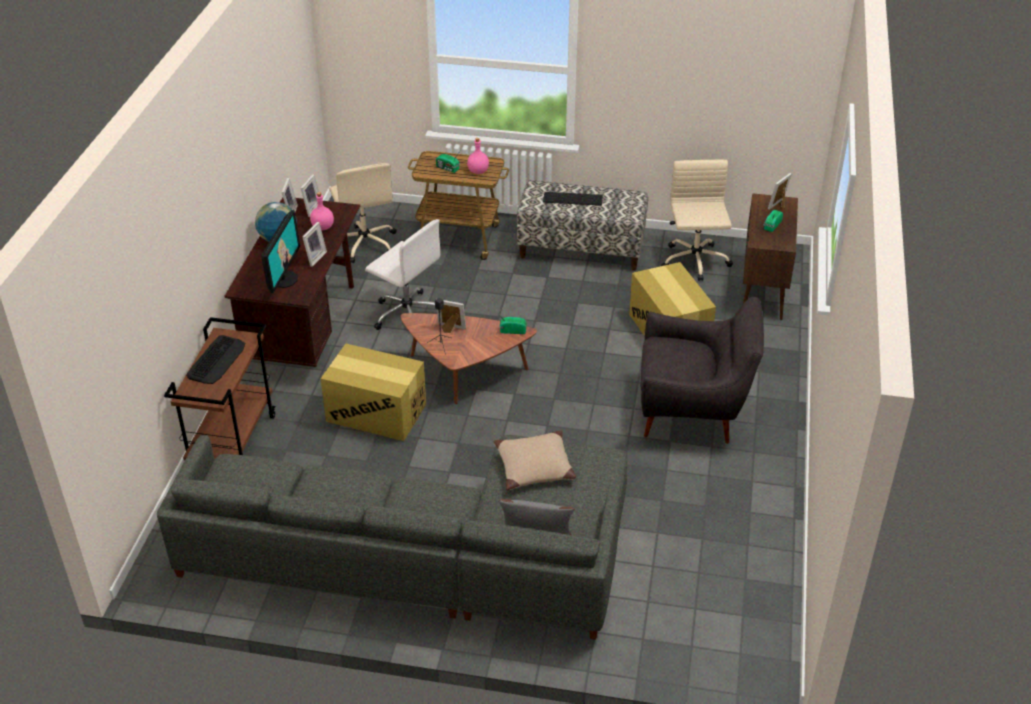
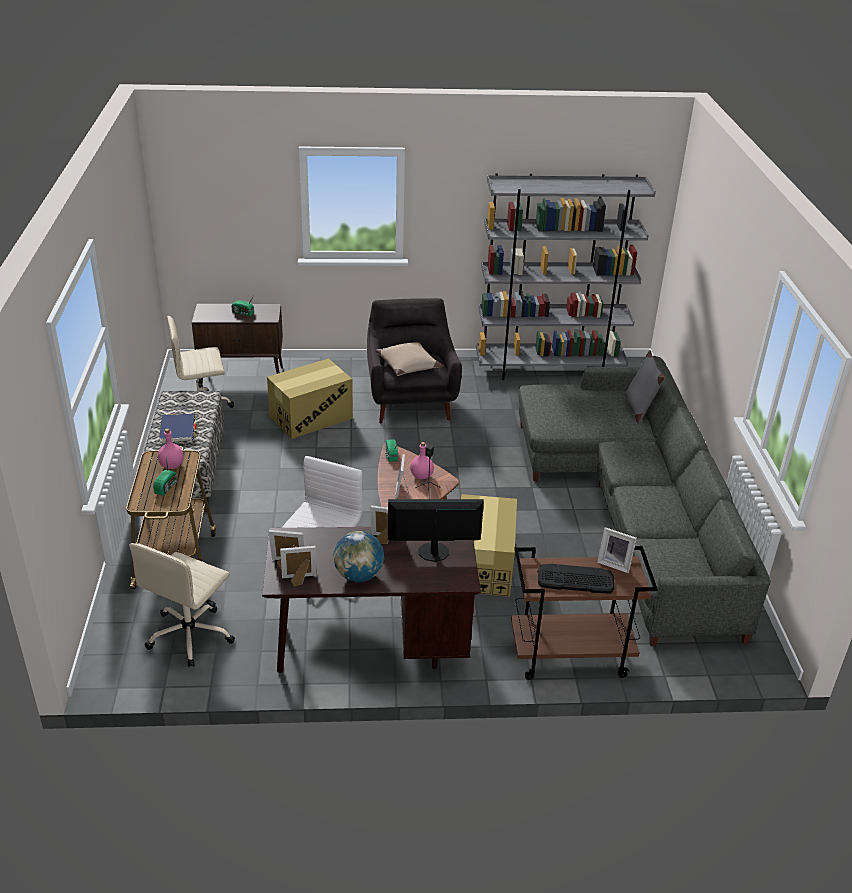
camera: 105 degrees left, 5 degrees down
(322, 227) = (324, 546): pink bottle -> pink bottle (421, 476)
(365, 244) = (191, 635): beige office chair -> beige office chair turned 150 degrees clockwise
(534, 467) = (567, 416): beige pillow -> beige pillow (408, 365)
(573, 198) = (178, 430): keyboard -> blue book
(764, 564) = (549, 369): none -> grey bookcase
(779, 206) = (211, 310): picture frame -> picture frame (615, 563)

